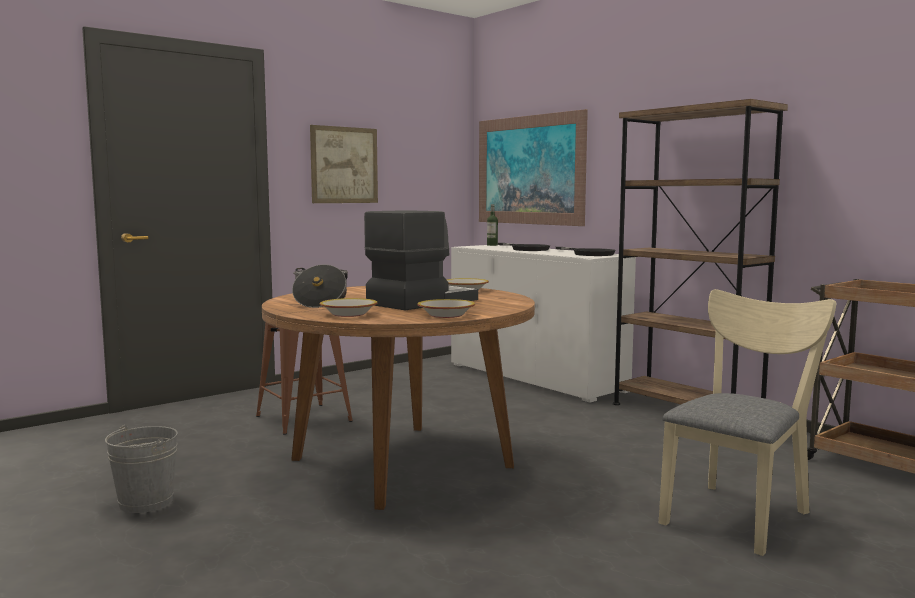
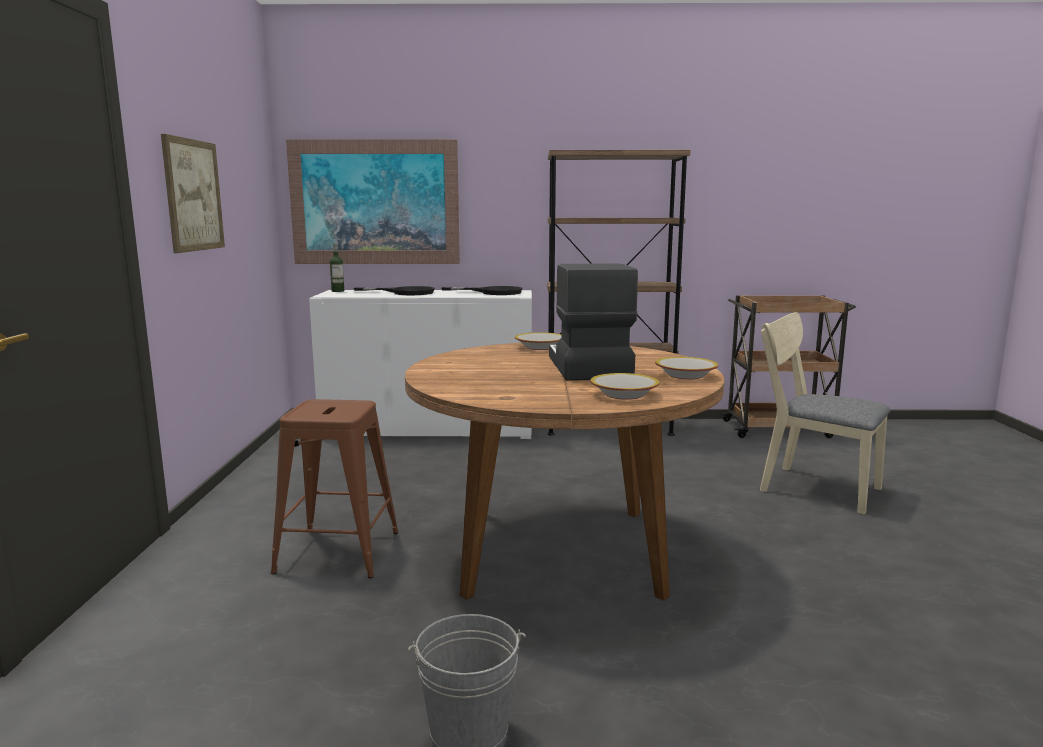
camera: 50 degrees left, 5 degrees up
(320, 301) = (510, 388): cooking pot -> none
(739, 513) = (810, 487): beige chair -> beige chair turned 45 degrees counterclockwise

